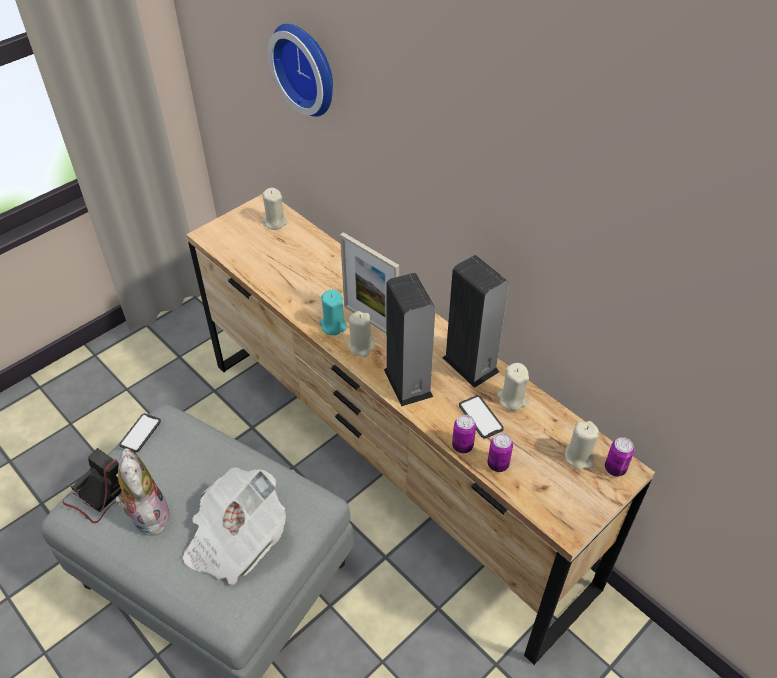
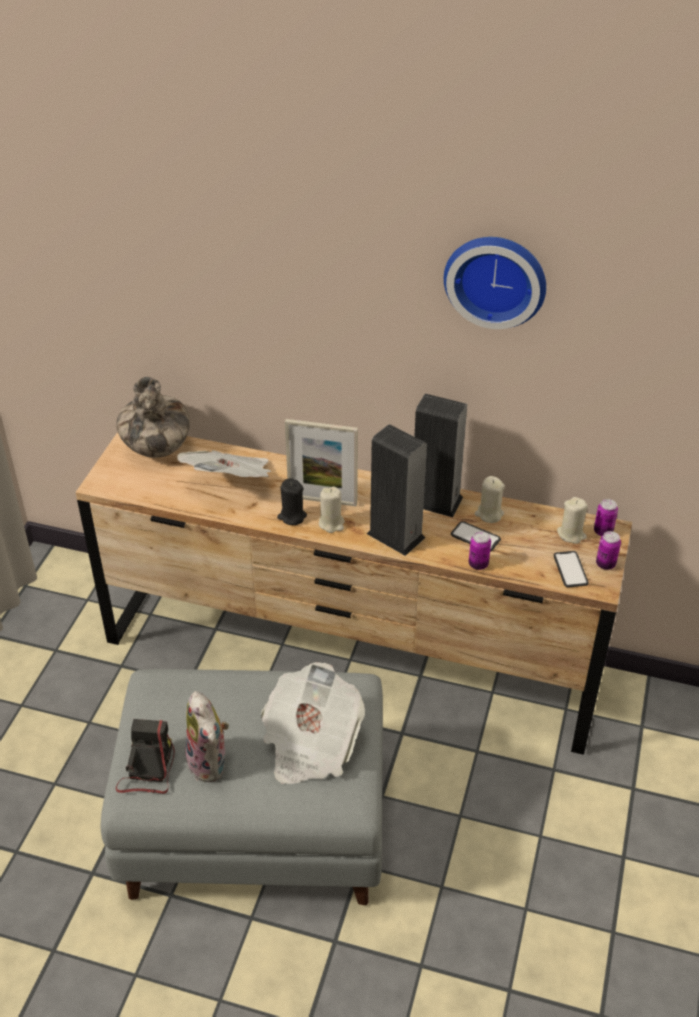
camera: 30 degrees left, 5 degrees down
(140, 433) = (142, 701): phone -> phone (570, 570)
(147, 515) = (211, 763): plush toy -> plush toy turned 150 degrees counterclockwise
(275, 222) = (157, 449): beige candle -> vase
(307, 68) = (183, 278): wall clock -> wall clock (496, 278)
(308, 274) = (230, 482): none -> newspaper
(333, 325) = (292, 516): turquoise candle -> black candle
(498, 464) = (516, 566): can -> can (605, 564)

